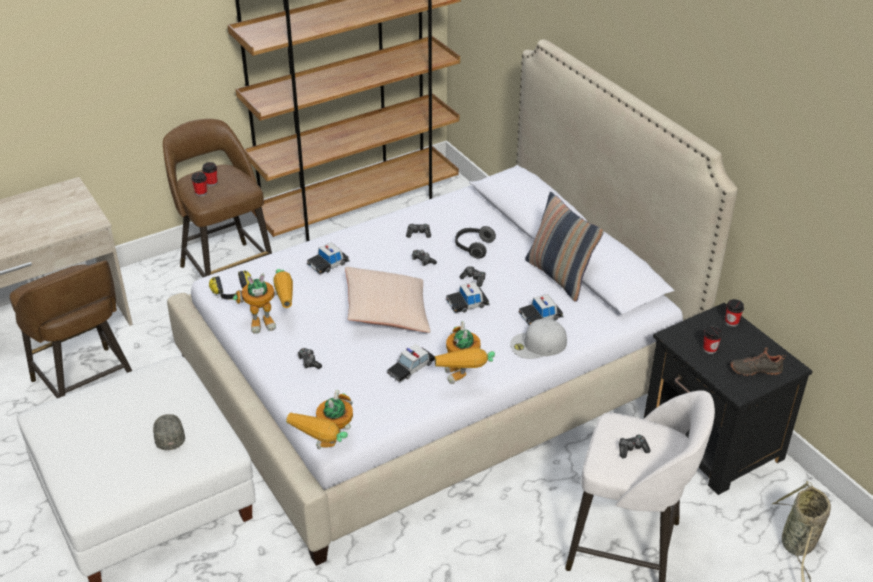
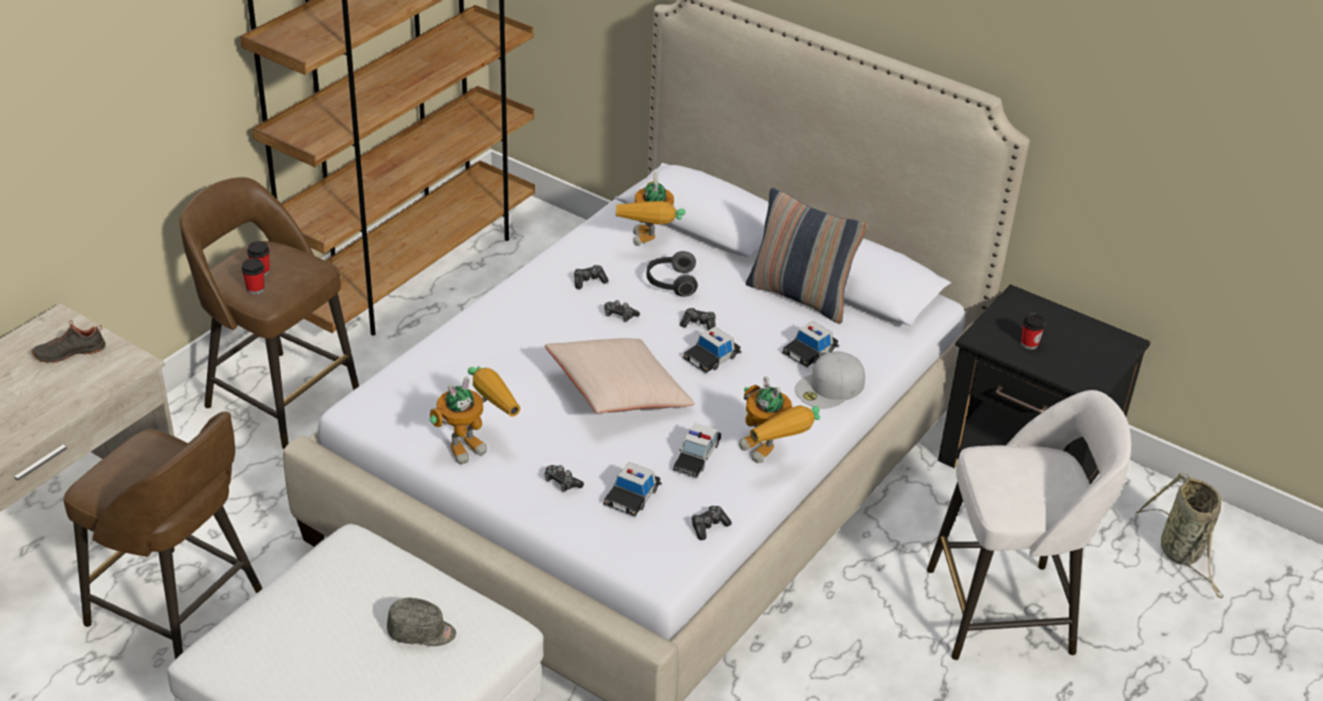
camera: 25 degrees left, 0 degrees up
(169, 436) = (422, 632): grey cap -> grey cap turned 135 degrees clockwise
(233, 293) = (395, 418): headphones -> none
(328, 263) = (498, 347): toy car -> toy car (632, 496)
(329, 451) = (665, 587): toy robot -> toy robot (650, 245)
(632, 449) = (1024, 483): game controller -> game controller (709, 526)
(731, 322) = (1033, 306): cup -> none
(755, 369) = (1091, 355): black shoe -> black shoe (69, 352)

